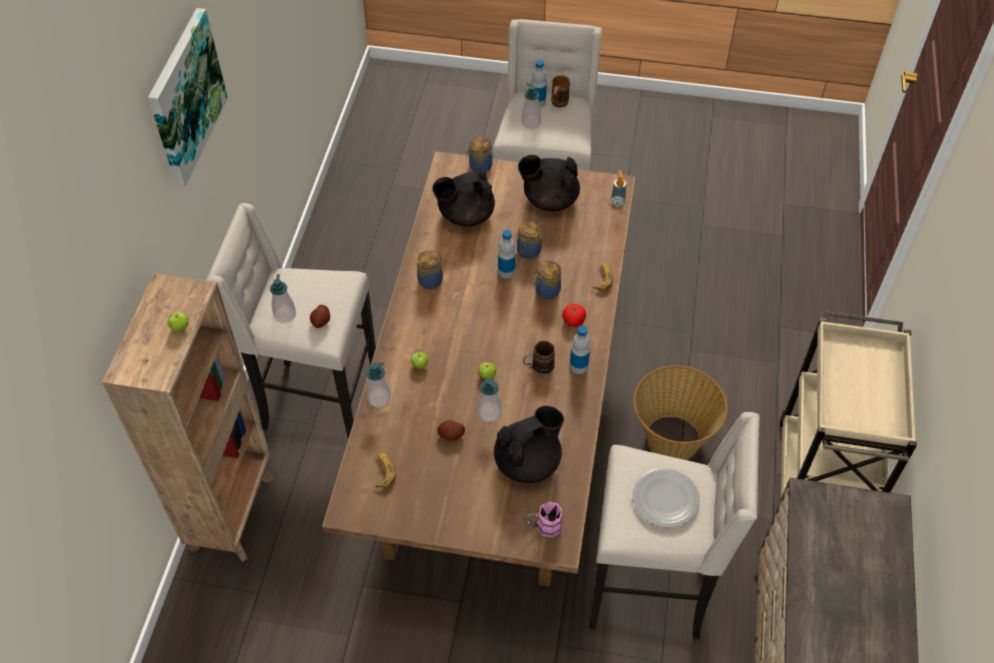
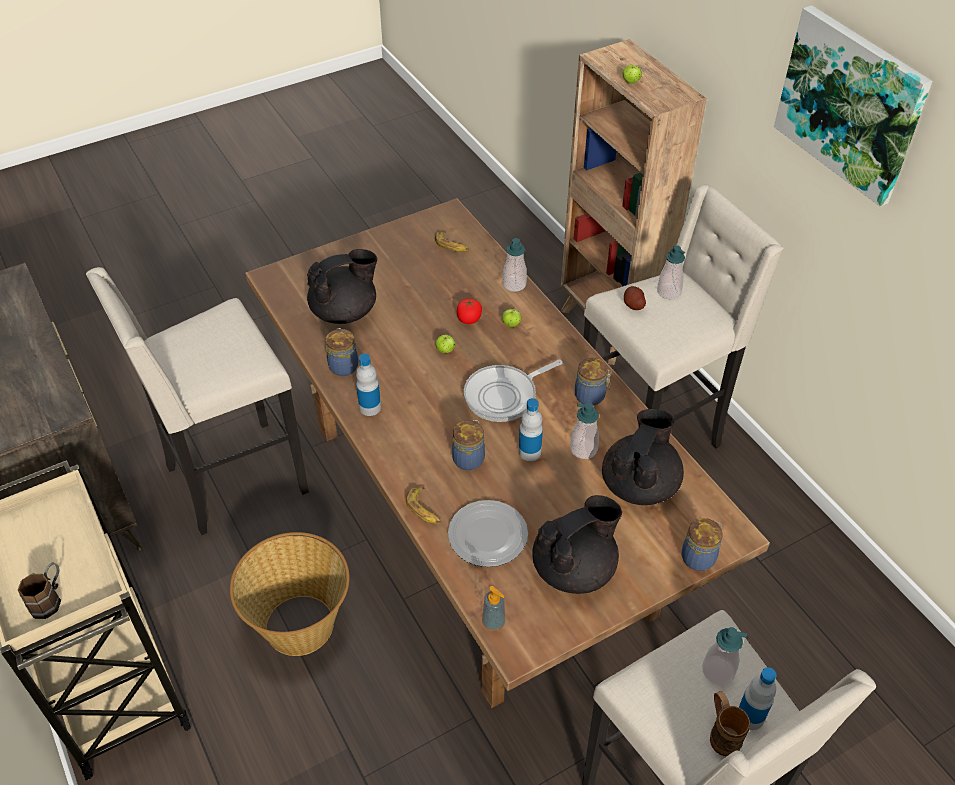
camera: 140 degrees right, 5 degrees down
(451, 435) = (427, 294): potato -> none
(482, 316) = (504, 395): none -> frying pan
(489, 412) = (413, 326): soap dispenser -> soap dispenser (583, 449)
(528, 252) = (531, 488): jar -> jar (343, 365)
(528, 462) = (345, 312): black teapot -> black teapot turned 135 degrees counterclockwise
(538, 366) = (407, 384): brown mug -> brown mug (50, 599)
(543, 527) = (294, 280): pink mug -> none
(573, 321) = (413, 445): tomato -> tomato (469, 319)
(664, 499) = (205, 349): plate -> plate (489, 535)

